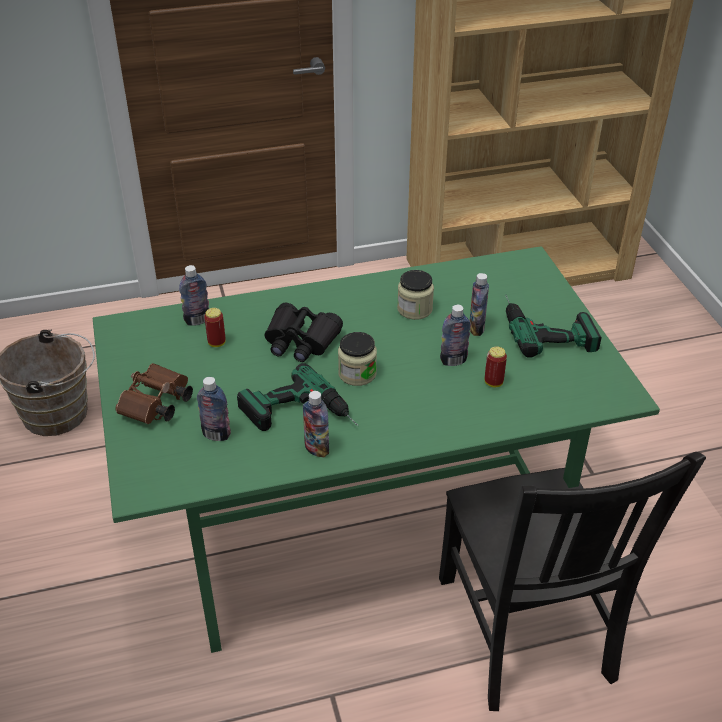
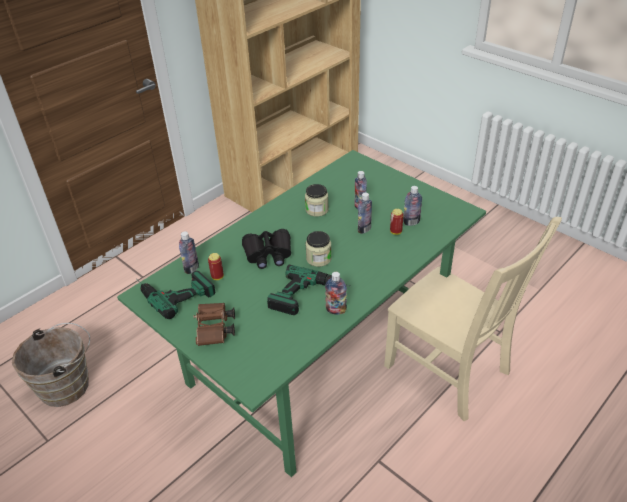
camera: 30 degrees left, 0 degrees up
(216, 435) = (269, 330): bottle -> bottle (411, 222)
(526, 633) = (450, 371): black chair -> beige chair
(545, 327) = (394, 191): power drill -> power drill (173, 290)

